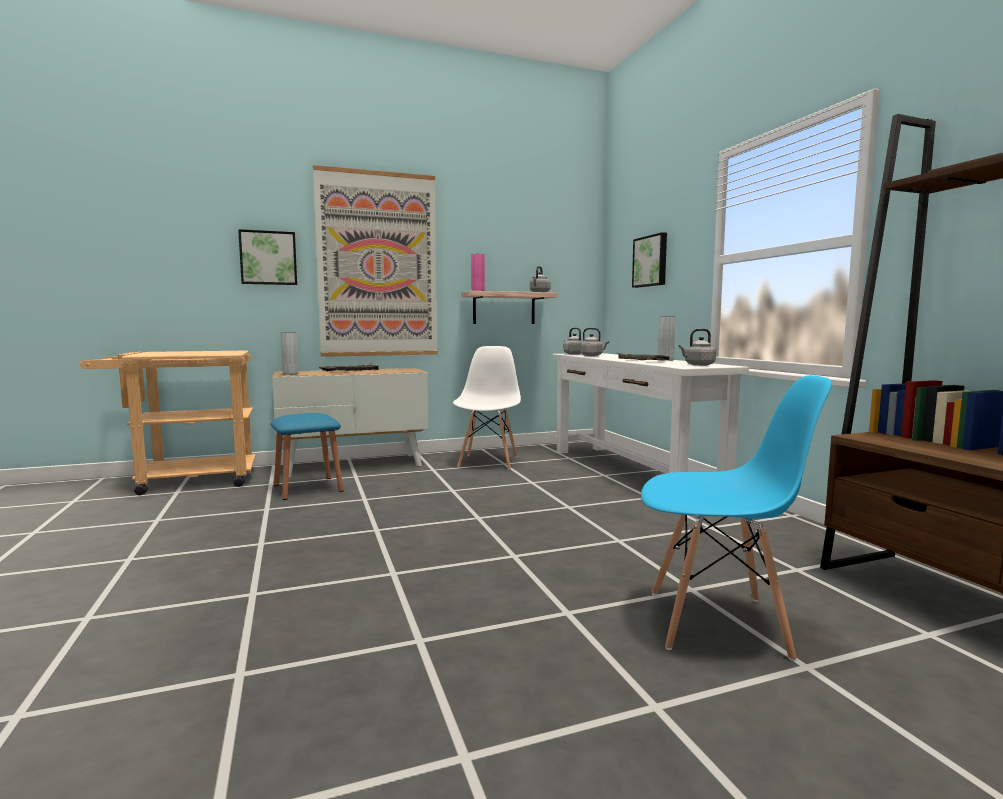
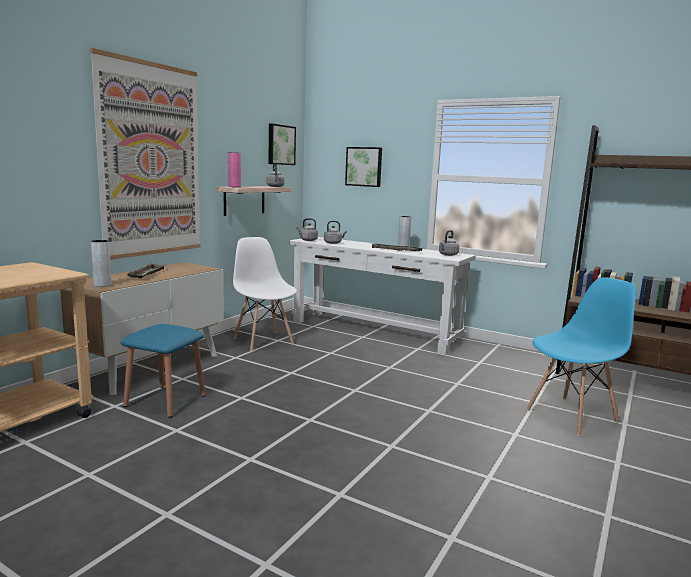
camera: 40 degrees left, 5 degrees up
(268, 258) = (47, 152): picture -> picture (280, 145)

